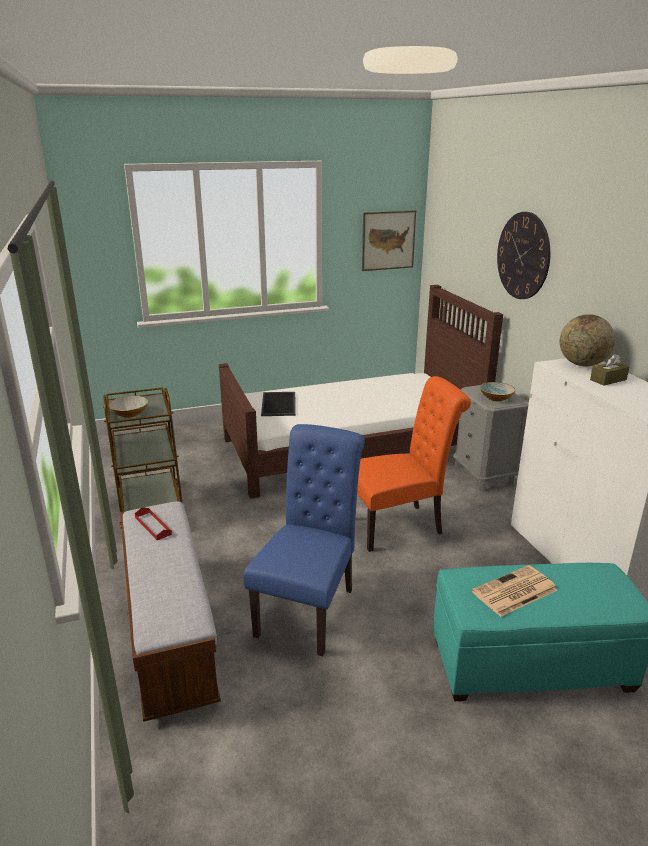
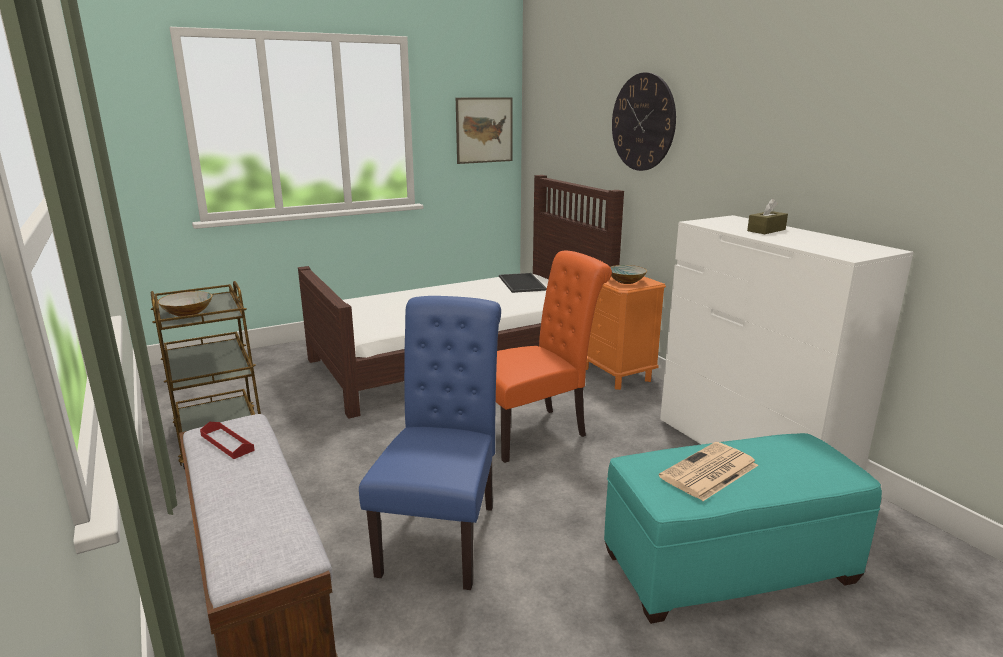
camera: 10 degrees left, 5 degrees down
(279, 404) = (376, 308): tray -> tray (523, 283)
(484, 475) = (616, 374): grey nightstand -> orange nightstand
(582, 364) = (731, 221): globe -> none

